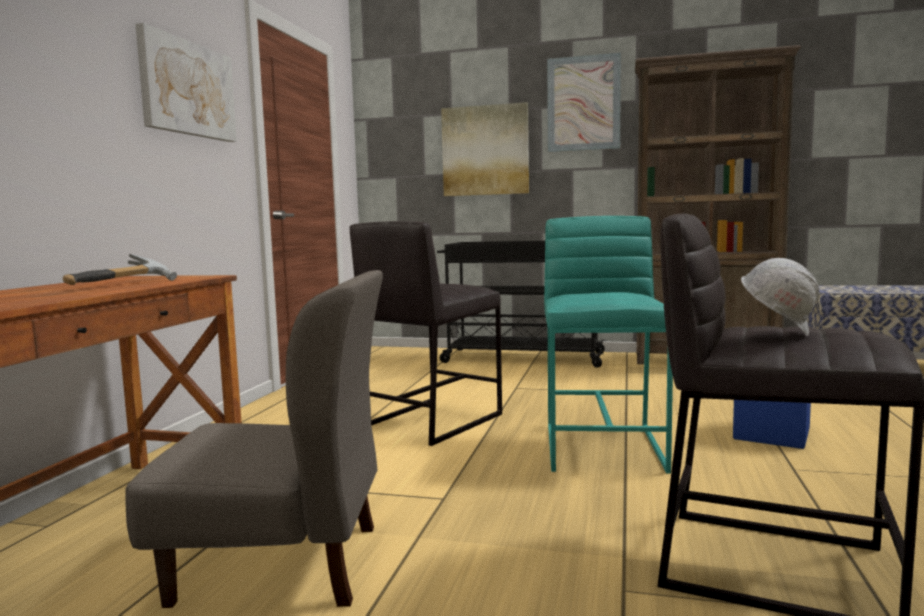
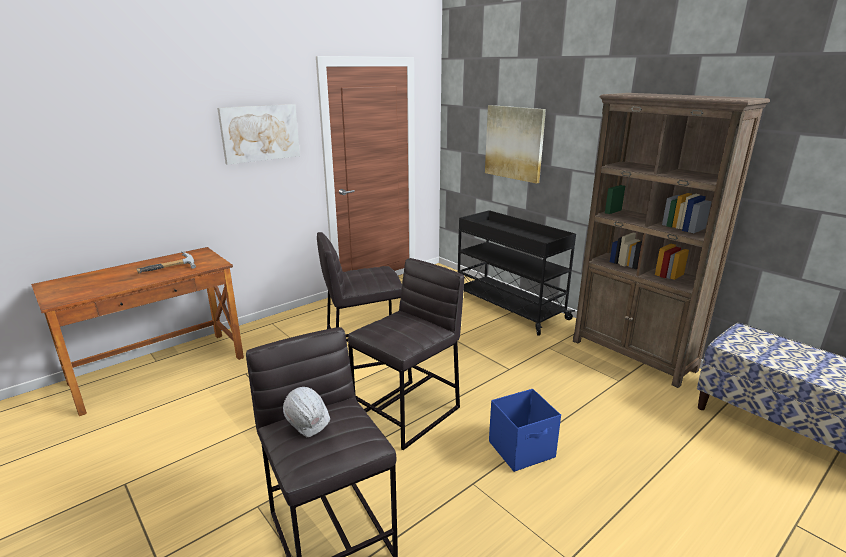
camera: 35 degrees right, 15 degrees up
(280, 563) = (185, 420): grey chair -> none
(583, 103) = (585, 116): picture -> none
(604, 447) = (408, 413): turquoise stool -> grey stool

